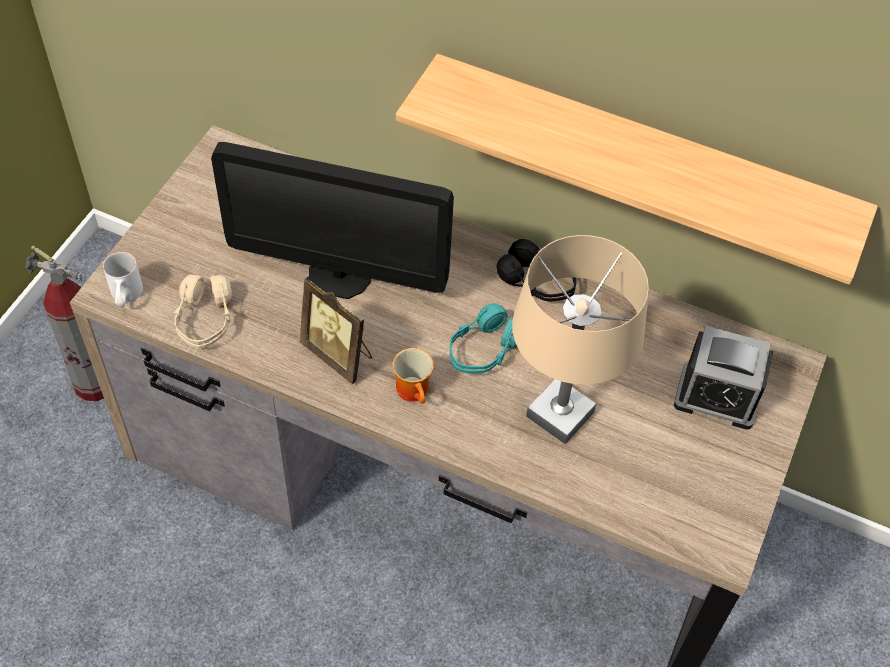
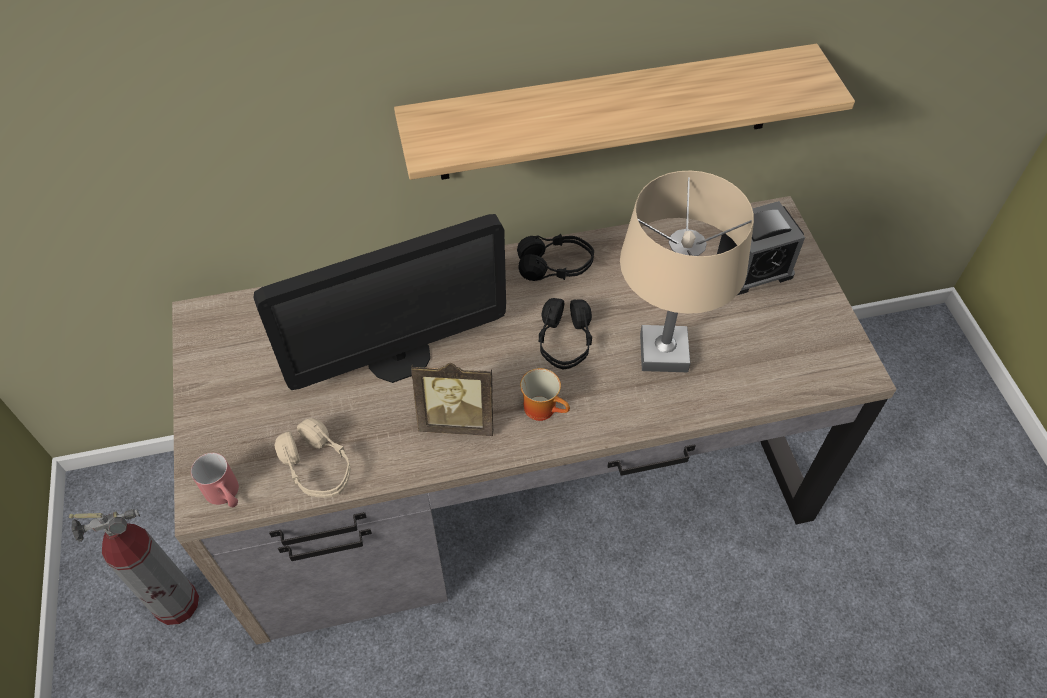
camera: 35 degrees left, 0 degrees up
(126, 297) = (226, 495): white mug -> red mug
(483, 350) = (565, 342): turquoise headphones -> black headphones

